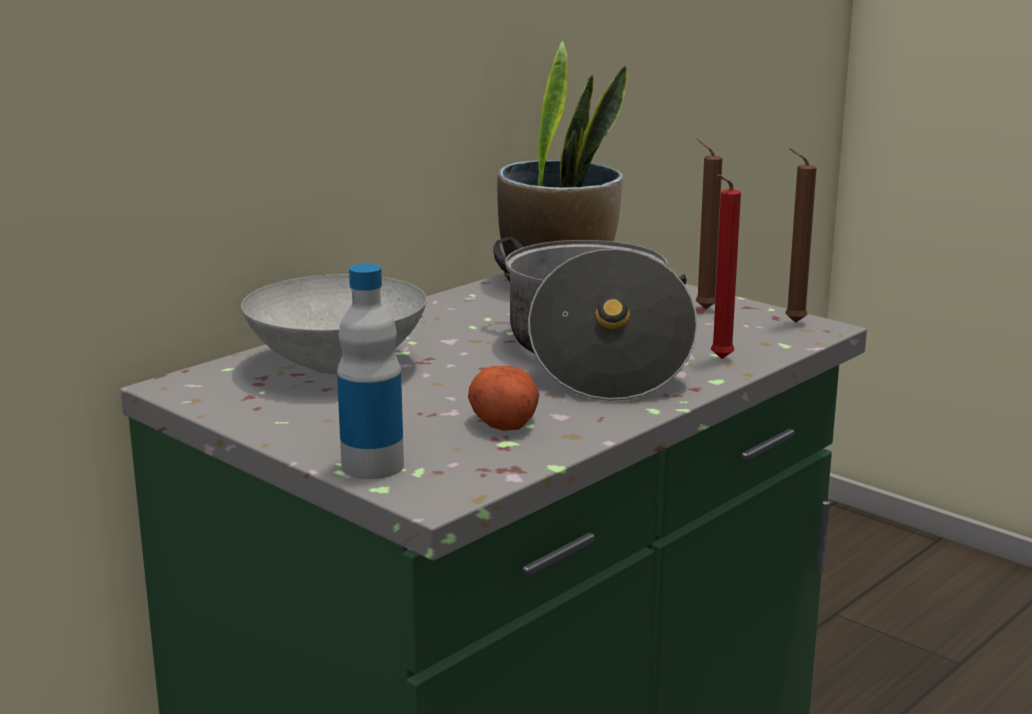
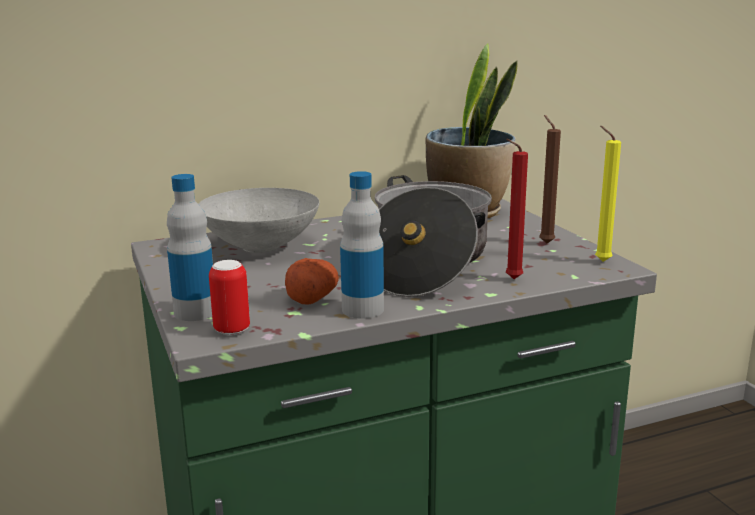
camera: 25 degrees right, 0 degrees up
(456, 478) = (232, 330): none -> can
(590, 424) = (362, 309): none -> bottle
(791, 322) = (600, 261): brown candle -> yellow candle

